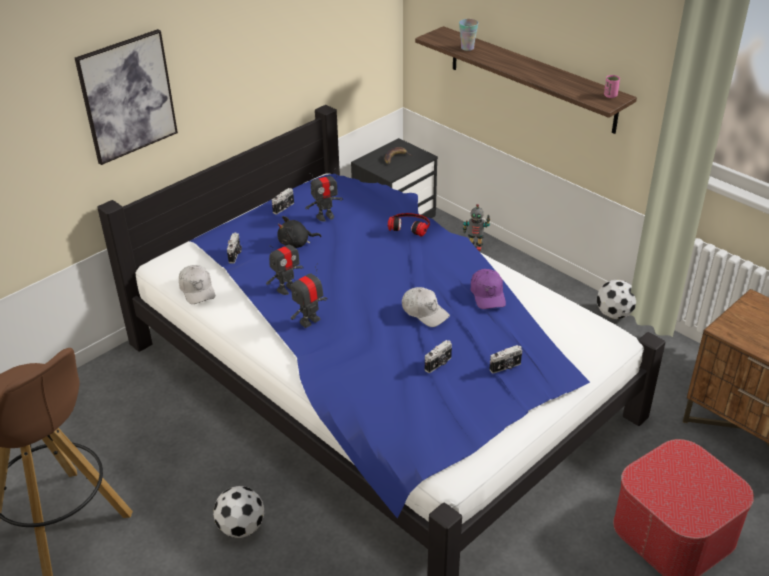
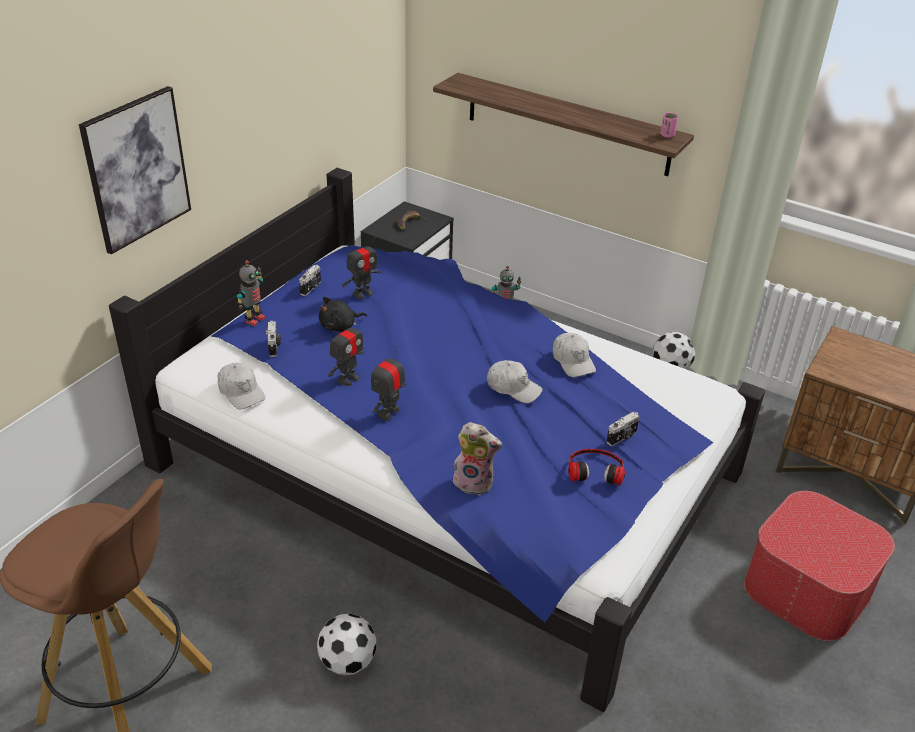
camera: 15 degrees left, 0 degrees up
(227, 230) = (254, 319): none -> toy robot
(361, 389) = (475, 482): none -> plush toy
(410, 226) = (461, 295): headphones -> headphones (595, 469)
(439, 364) = (550, 443): camera -> none
(467, 48) = (495, 94): cup -> none
(488, 295) = (573, 361): purple cap -> white cap

